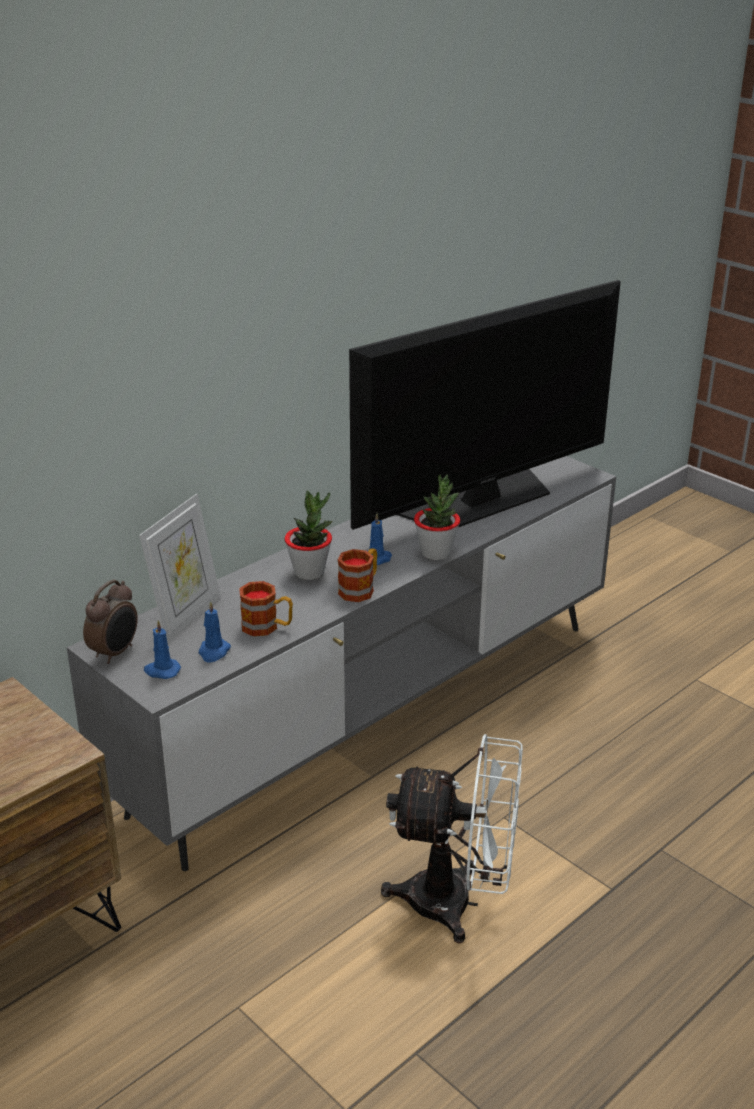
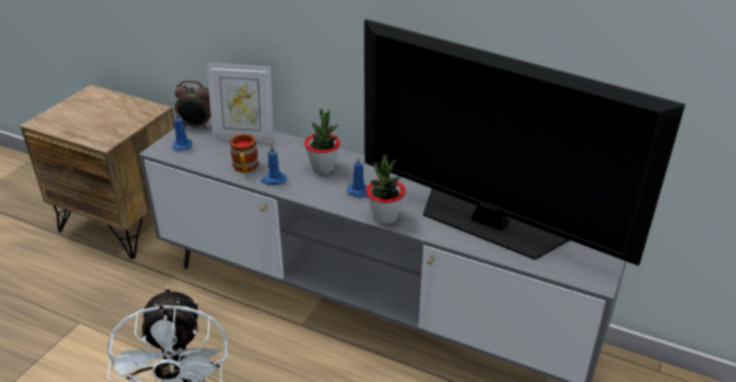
camera: 70 degrees right, 5 degrees up
(213, 652) = (208, 157): blue candle -> blue candle (273, 180)
(360, 589) = (312, 194): mug -> none

